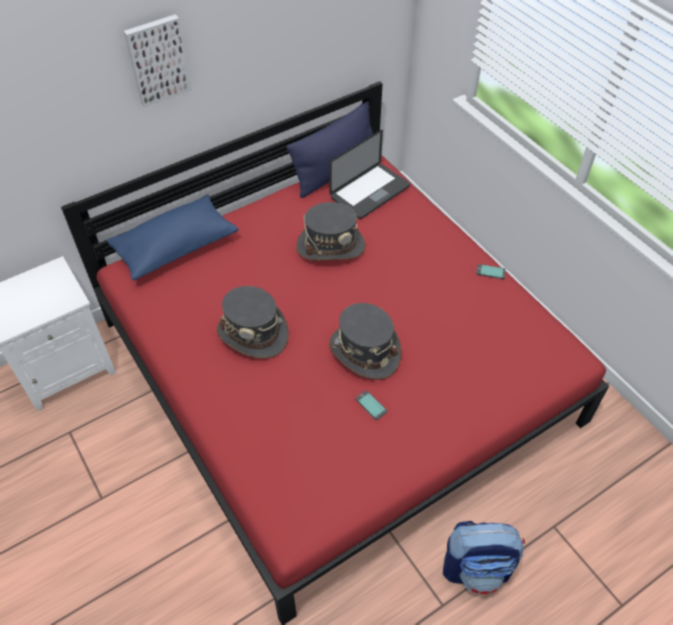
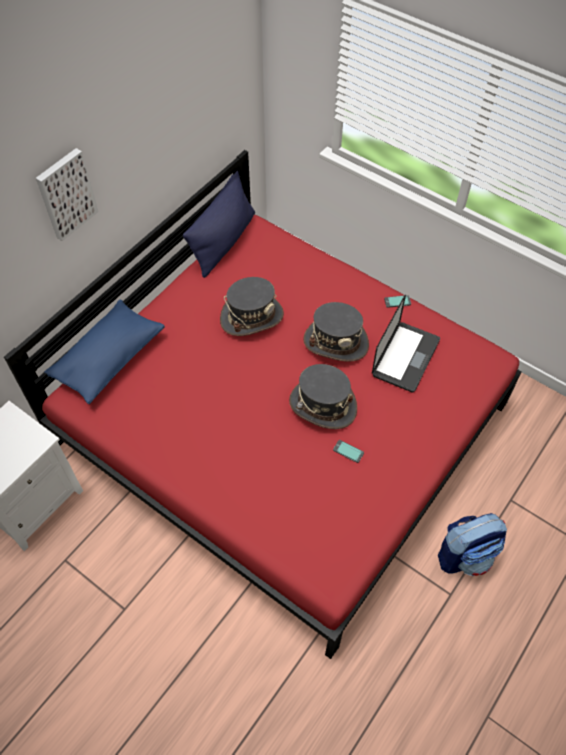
camera: 20 degrees left, 5 degrees up
(253, 333) = (219, 419): grey hat -> grey hat (336, 342)
(370, 192) = (264, 255): laptop -> laptop (405, 357)

